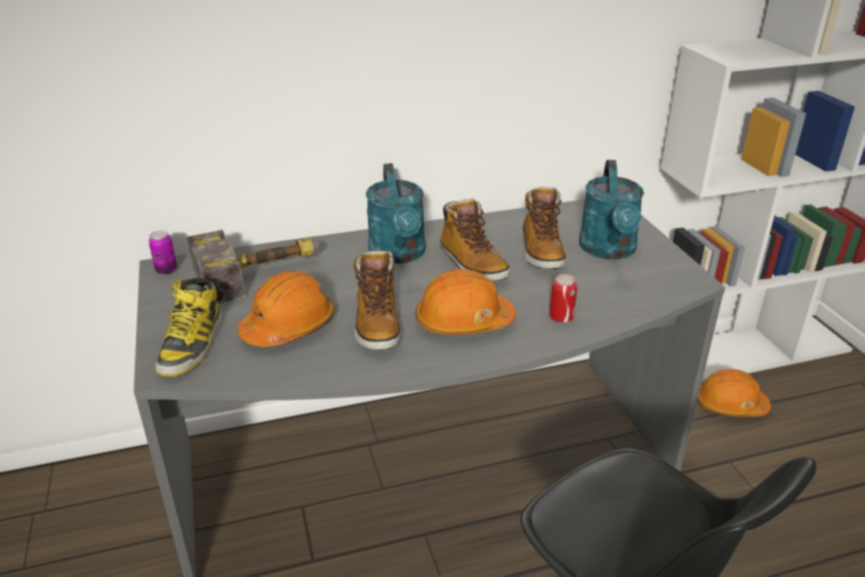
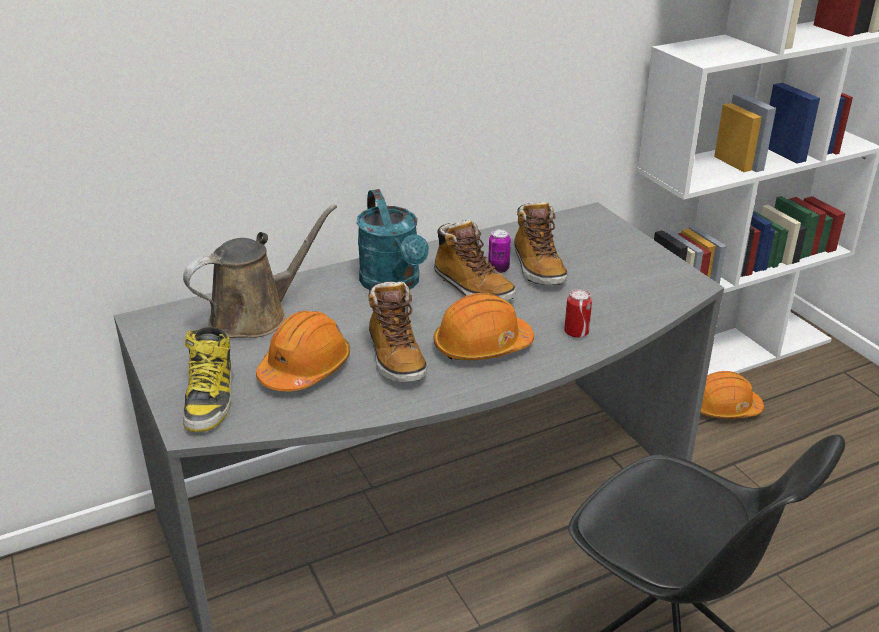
camera: 10 degrees left, 0 degrees up
(166, 270) = (149, 323): can -> can (498, 269)
(263, 272) = (256, 316): hammer -> brown watering can
(609, 251) = (605, 261): turquoise watering can -> none

